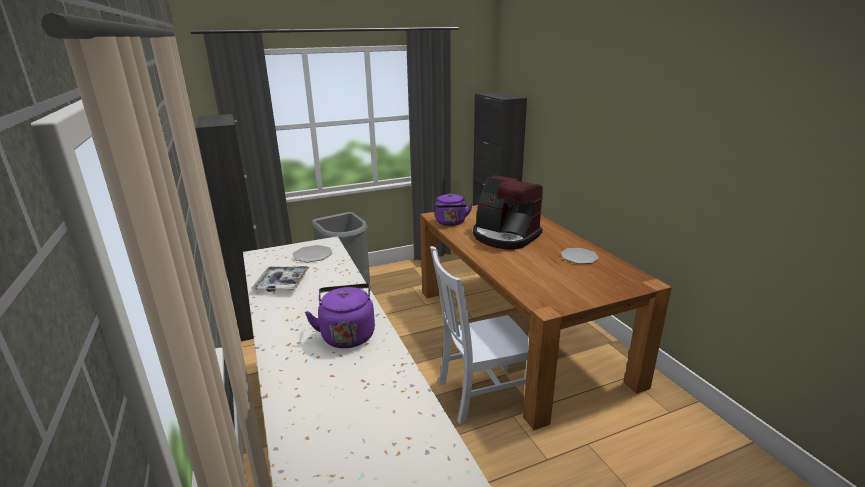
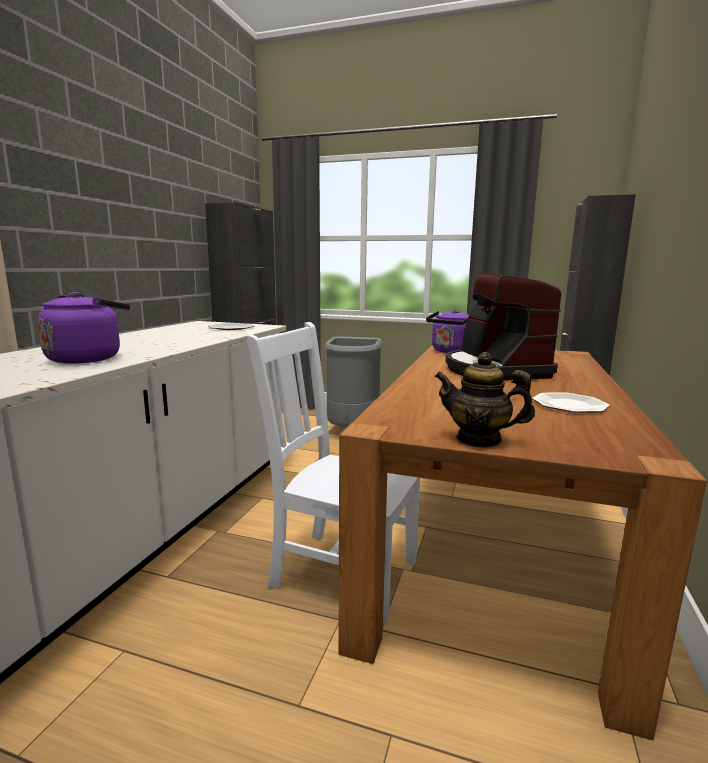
camera: 40 degrees right, 10 degrees down
(282, 283) = (160, 333): tray -> none
(591, 297) = (479, 440): none -> teapot

